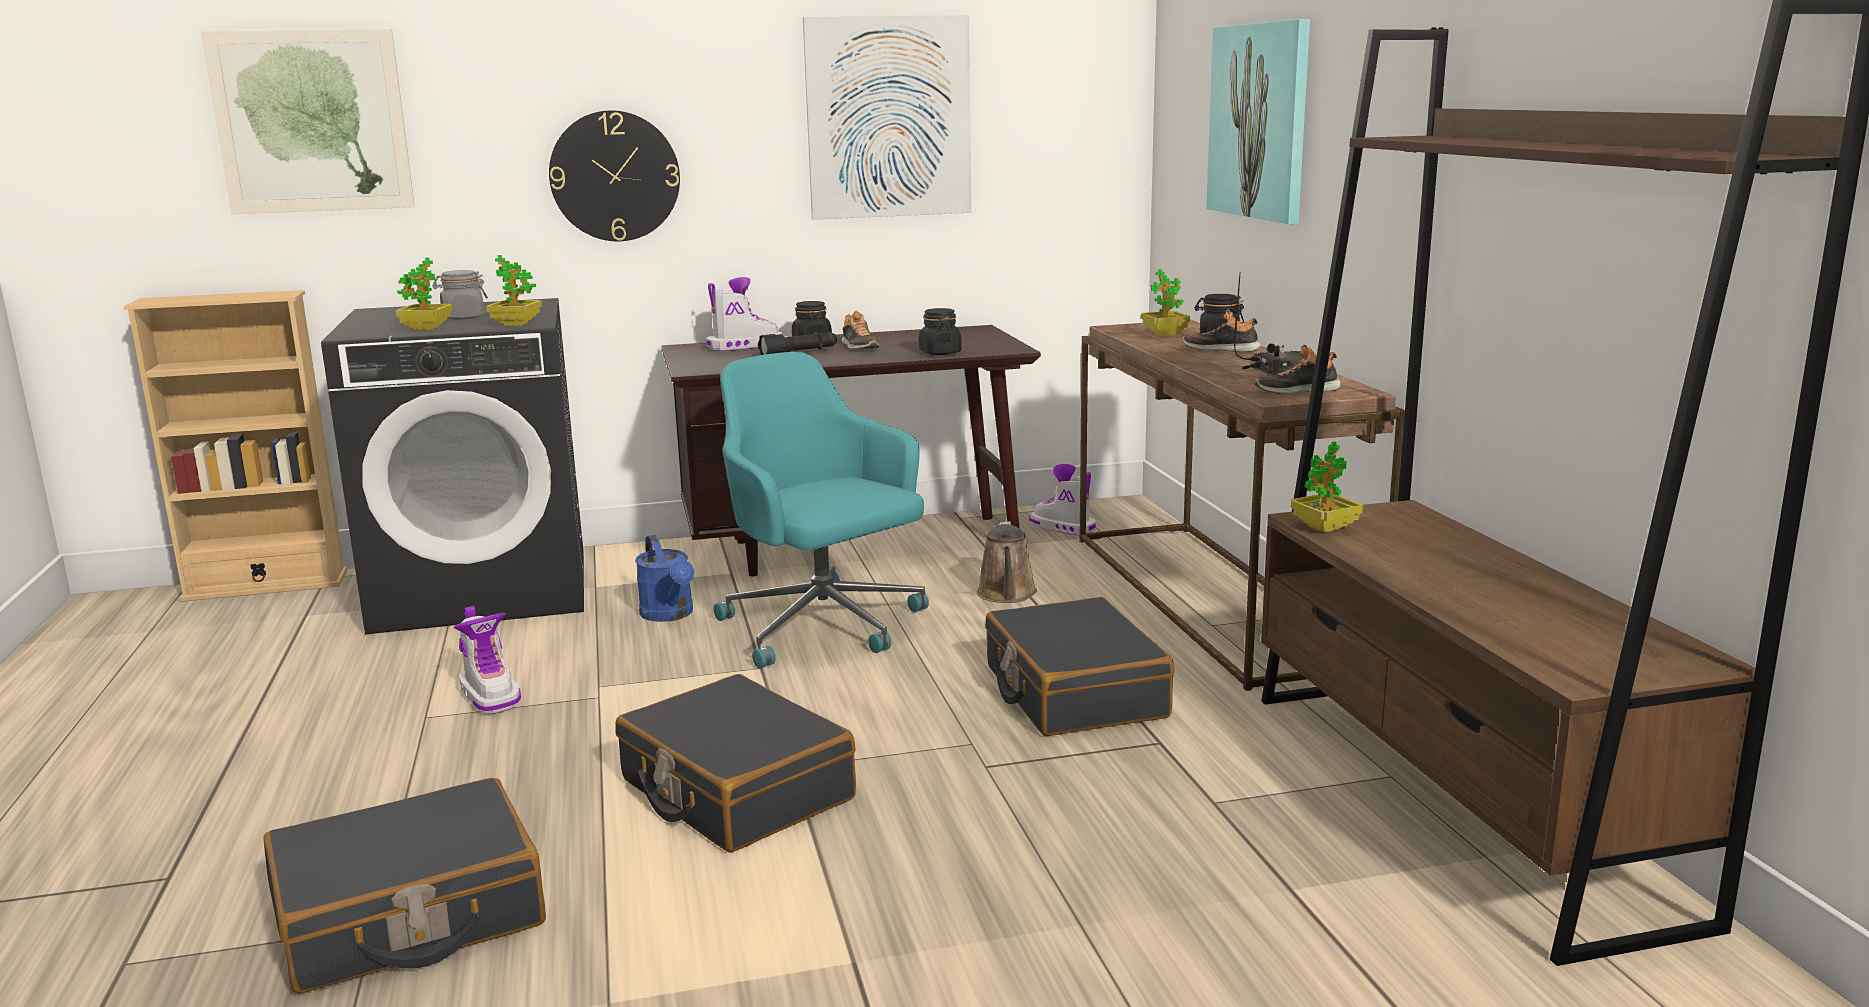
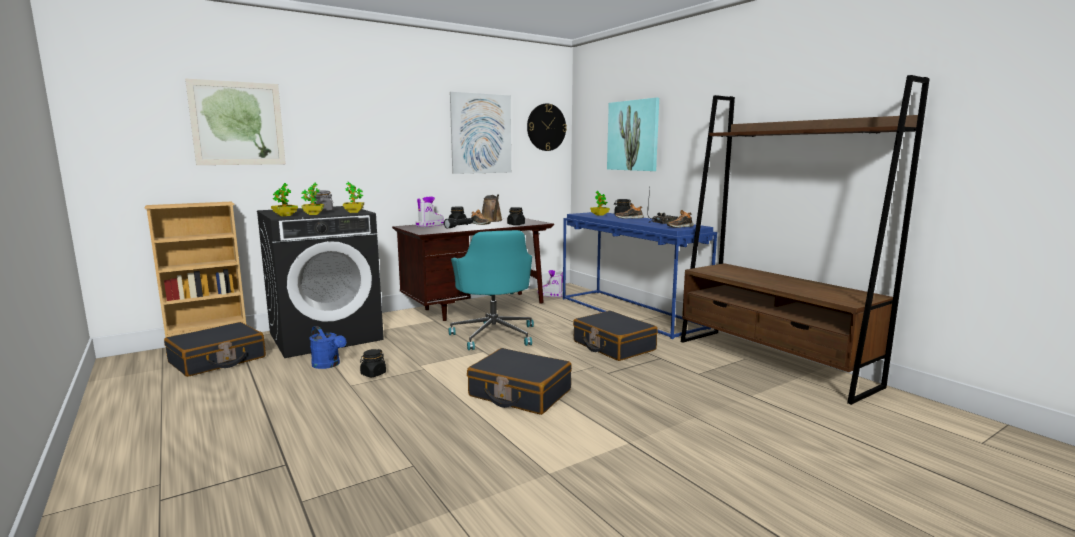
camera: 20 degrees left, 5 degrees down
(410, 916) = (426, 459): black suitcase -> black suitcase (217, 360)
(490, 695) = (373, 374): boot -> black jar
(615, 176) = (374, 153): wall clock -> wall clock (546, 127)
(670, 615) = (424, 337): blue watering can -> blue watering can (328, 365)
(824, 627) = (494, 335): turquoise office chair -> turquoise office chair turned 135 degrees counterclockwise
(1007, 595) = (554, 318): brown watering can -> brown watering can (492, 221)
(1216, 599) = (631, 312): brown console table -> blue console table
(1325, 527) = (709, 272): potted plant -> potted plant (285, 215)

